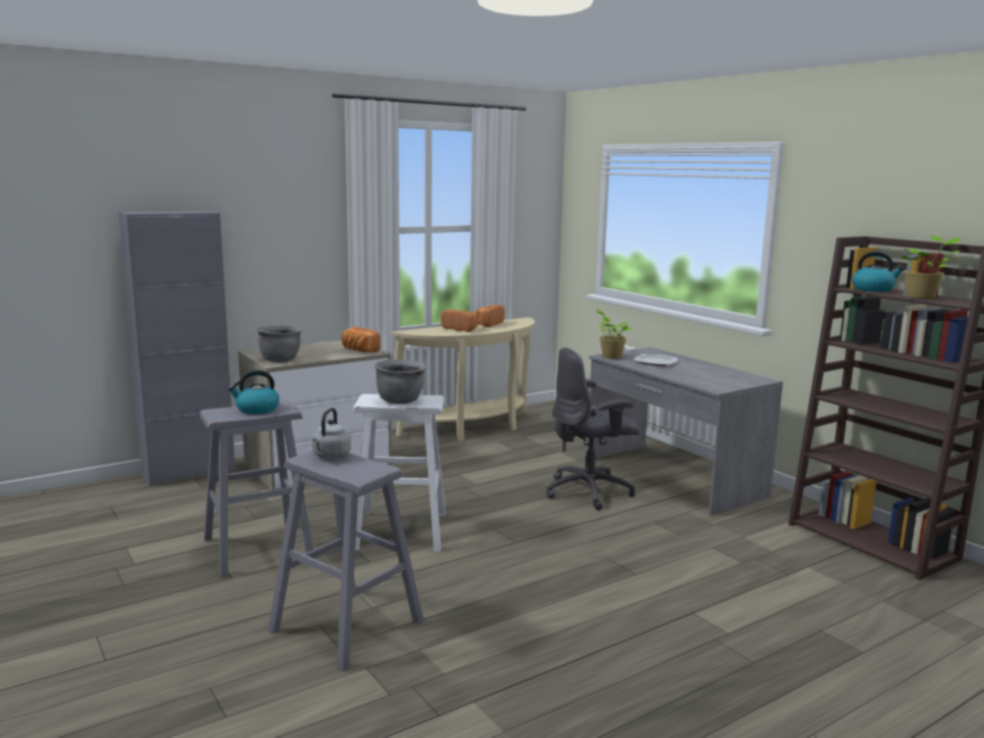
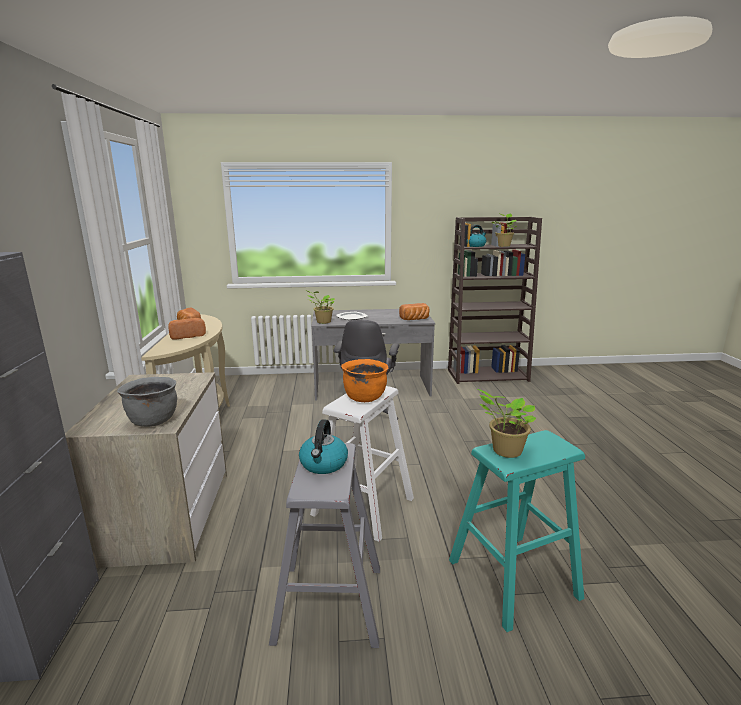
camera: 60 degrees left, 5 degrees up
(330, 456) = (504, 451): grey kettle -> potted plant
(346, 626) = (512, 579): grey stool -> turquoise stool
(359, 350) = (182, 381): bread -> bread (415, 319)
(400, 401) = (364, 397): grey cooking pot -> orange cooking pot

